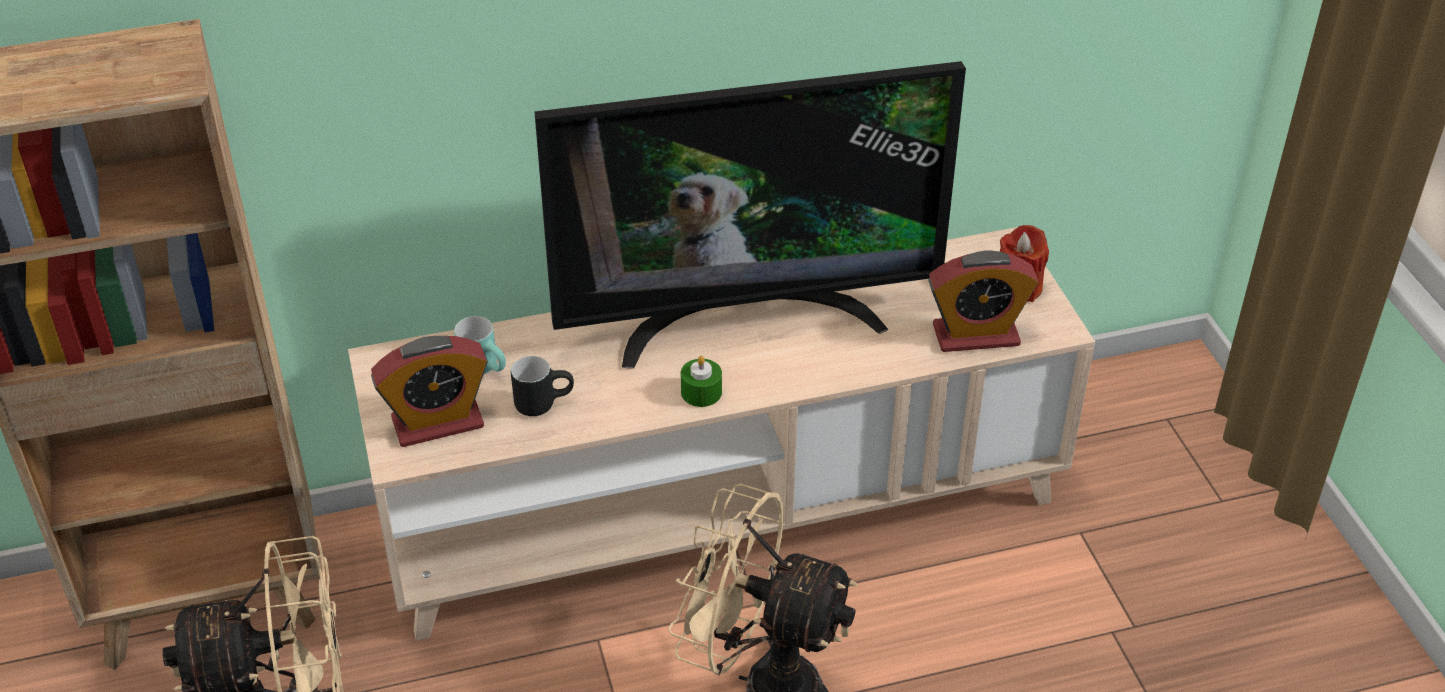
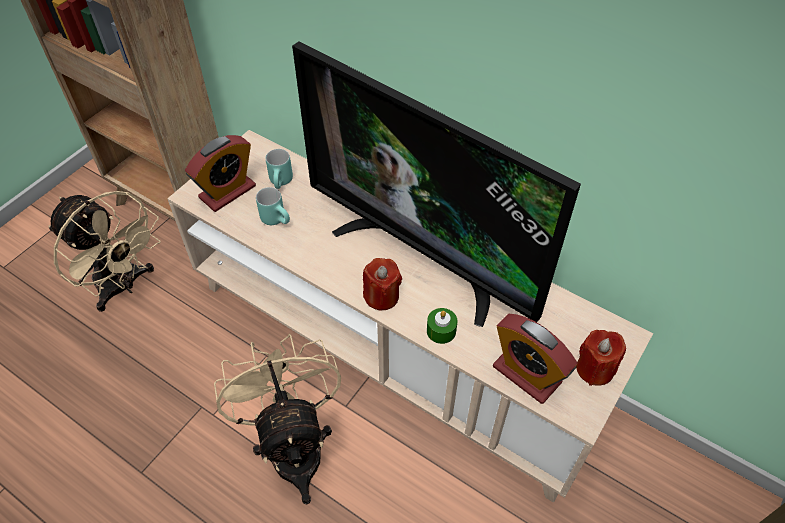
camera: 50 degrees right, 10 degrees up
(438, 423) = (227, 192): alarm clock -> alarm clock turned 75 degrees counterclockwise
(543, 402) = (278, 219): black mug -> turquoise mug
(701, 392) = (346, 276): green candle -> green candle (441, 331)
(762, 380) = (381, 296): none -> red candle

